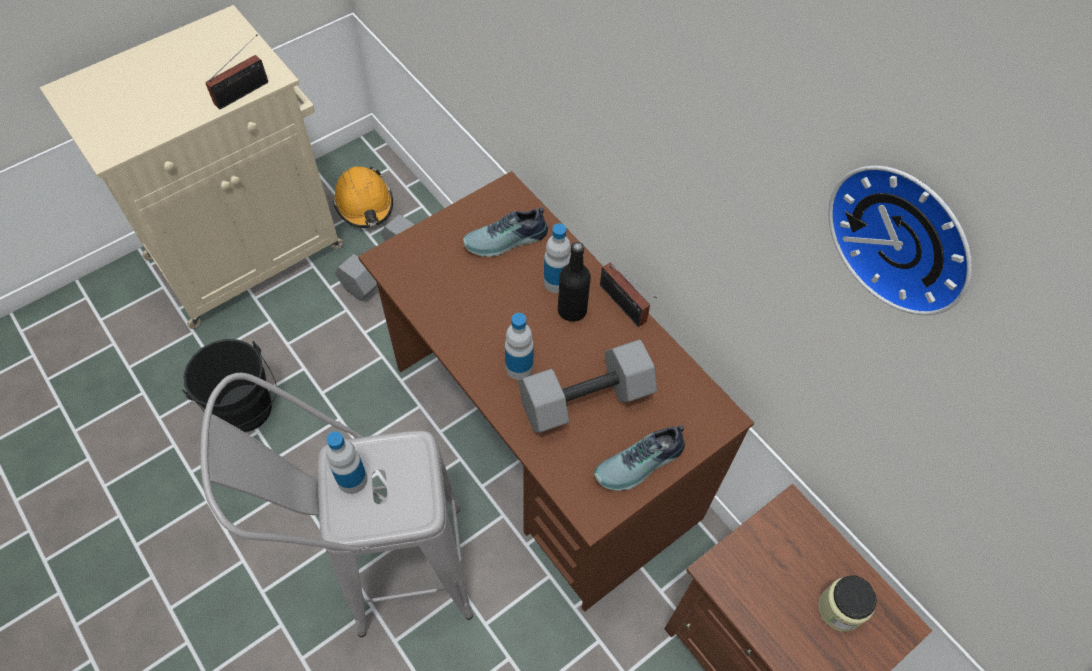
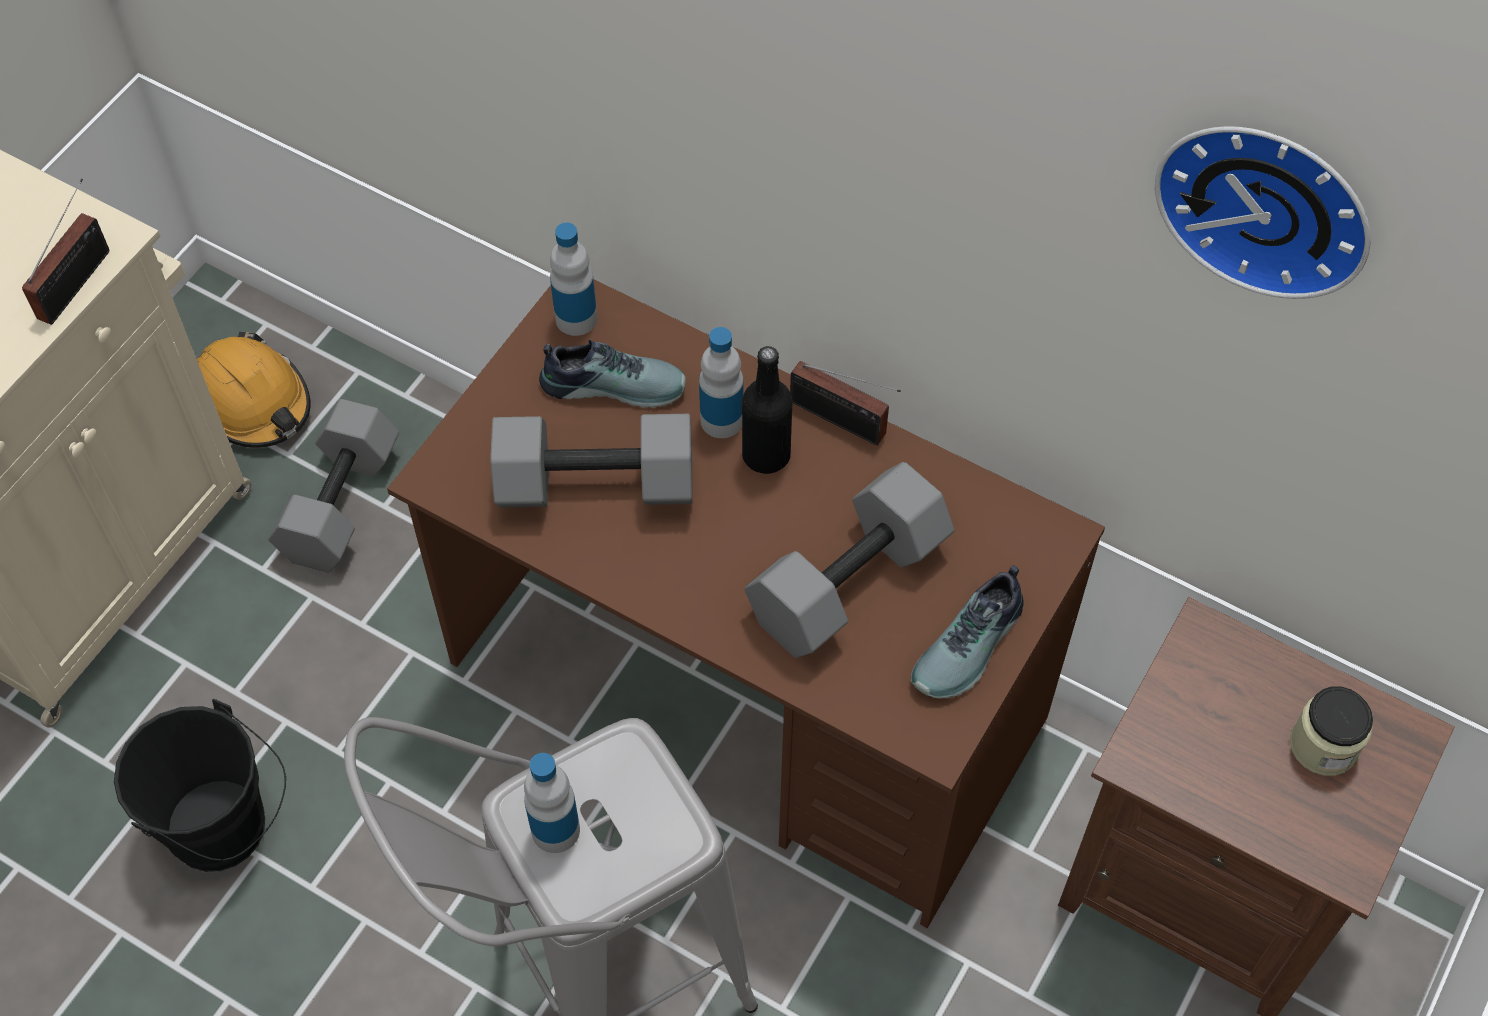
camera: 20 degrees left, 0 degrees up
(468, 294) = (594, 487): none -> grey dumbbell
(506, 241) = (613, 382): shoe -> shoe turned 135 degrees counterclockwise
(519, 367) = (727, 571): bottle -> bottle (576, 318)

